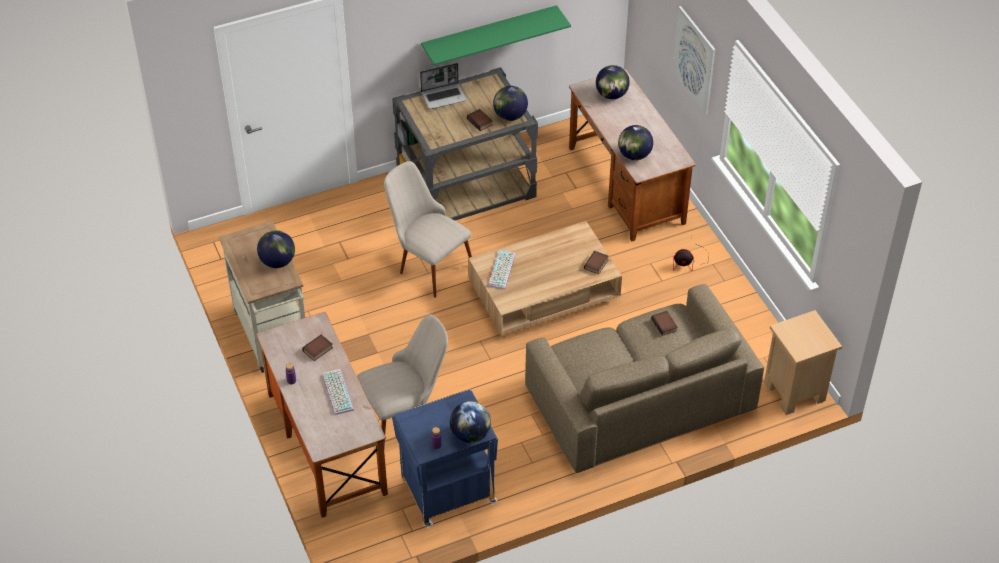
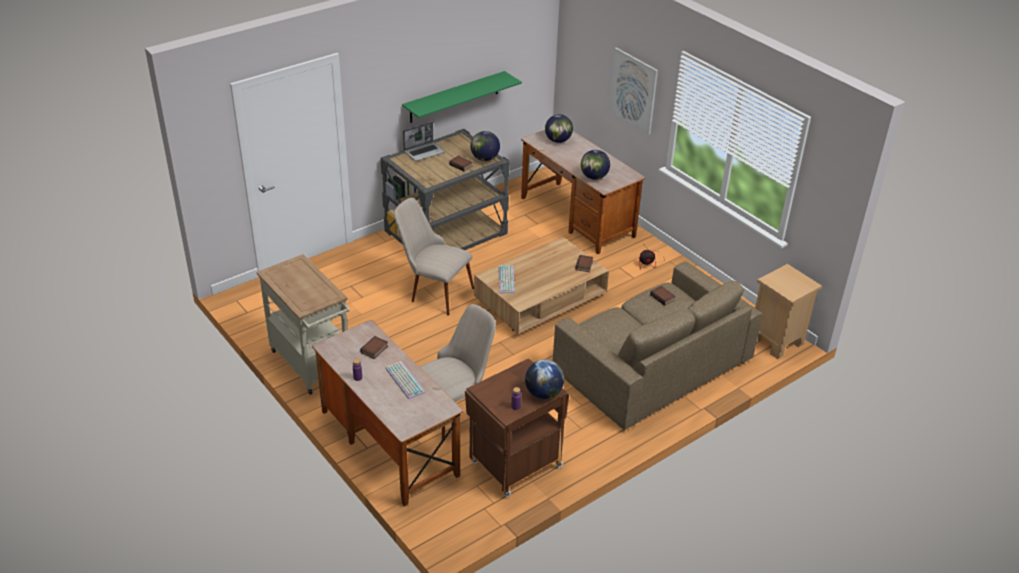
camera: 15 degrees left, 10 degrees down
(277, 262) = (318, 283): globe -> none
(447, 493) = (514, 465): blue cart -> brown cart

